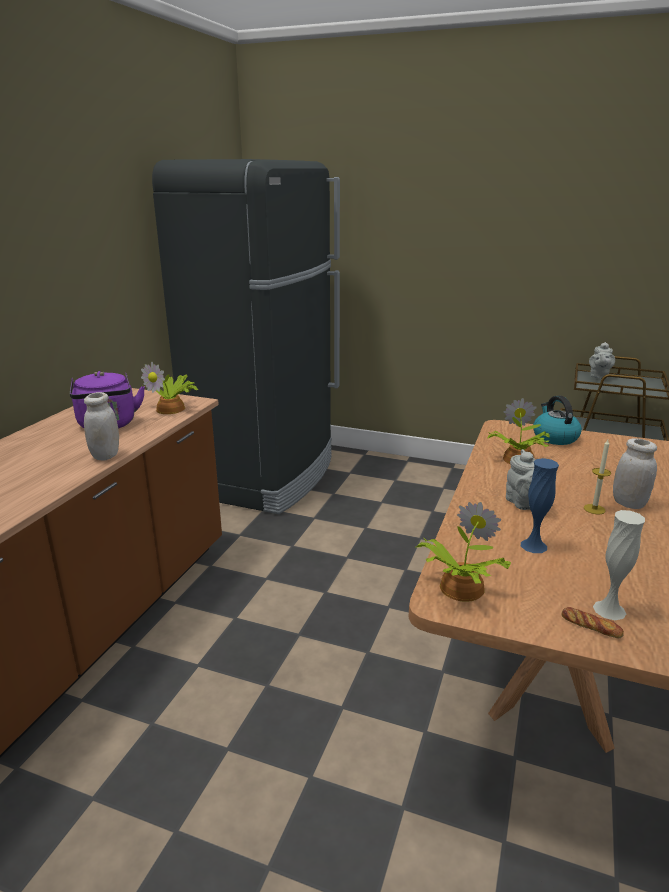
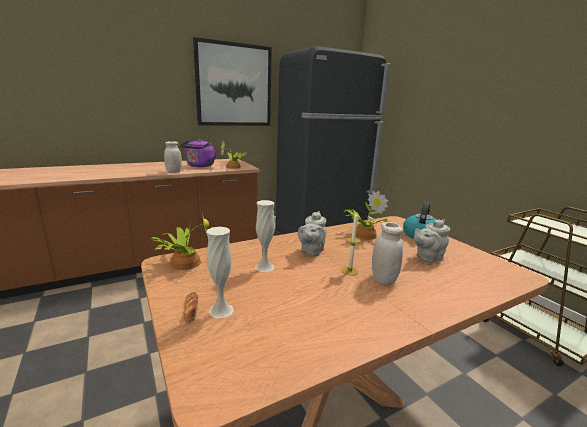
camera: 40 degrees right, 5 degrees down
(89, 239) = (234, 85): none -> picture
(533, 546) = (264, 267): blue vase -> white vase
(598, 376) = (550, 221): grey teapot -> grey teapot (427, 258)

